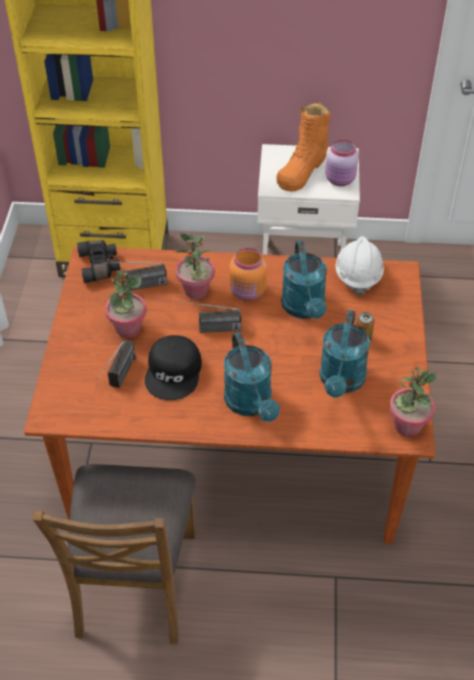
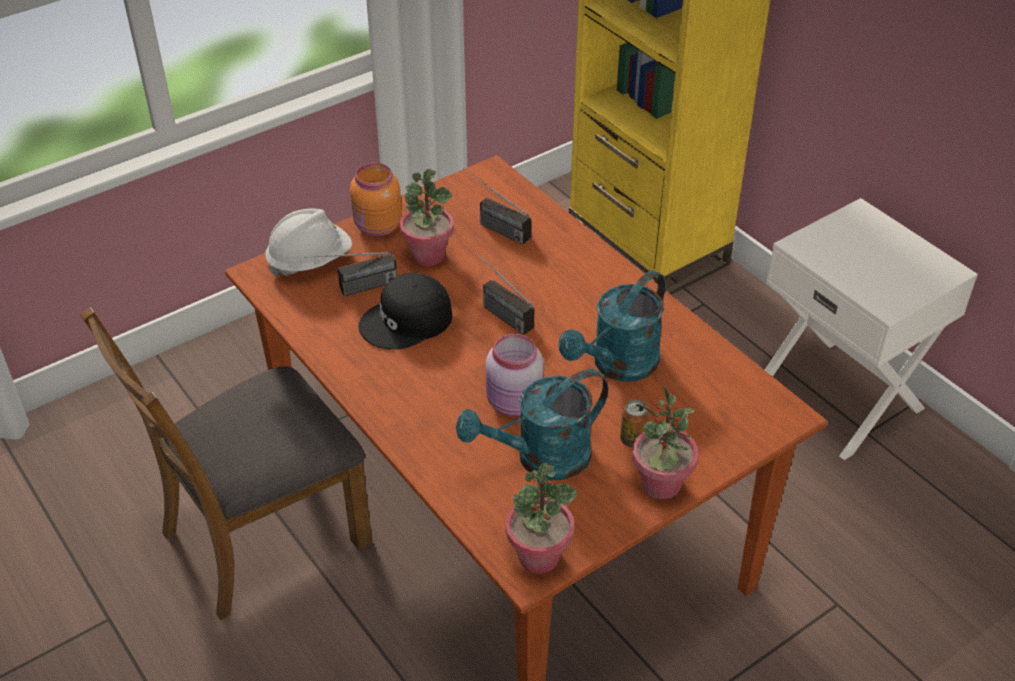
camera: 50 degrees right, 5 degrees down
(100, 266) = (490, 187): black binoculars -> none
(196, 291) = (539, 270): potted plant -> potted plant (661, 484)
(248, 292) = (586, 308): orange jar -> orange jar (377, 227)
(251, 404) = (426, 404): turquoise watering can -> none
(302, 169) = (868, 251): orange boot -> none
(340, 180) = (898, 291): pink jar -> pink jar (513, 404)
(358, 275) = (729, 380): white hard hat -> white hard hat (310, 261)

